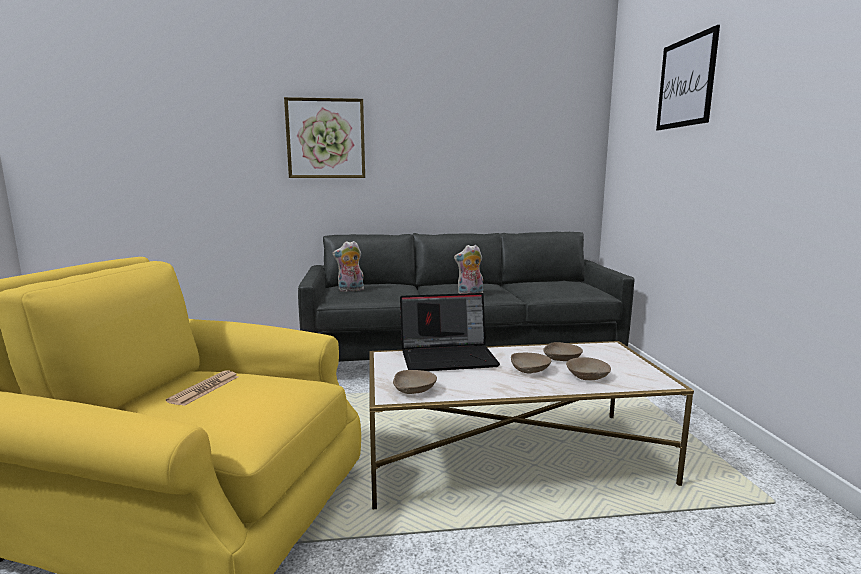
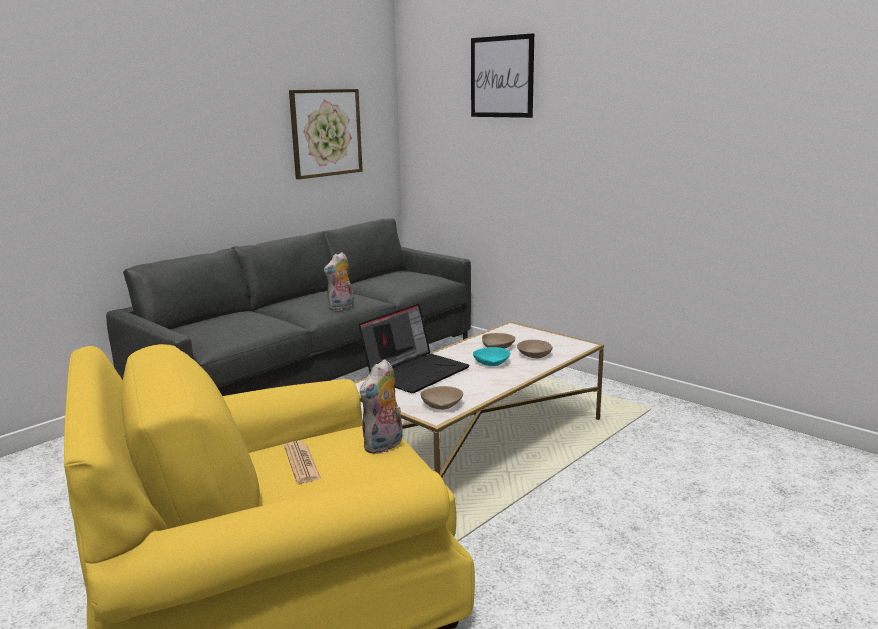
camera: 40 degrees left, 5 degrees up
(326, 139) = (102, 135): picture -> picture (326, 133)
(350, 290) = (210, 332): plush toy -> plush toy (384, 446)
(529, 370) = (492, 363): beige bowl -> turquoise bowl

